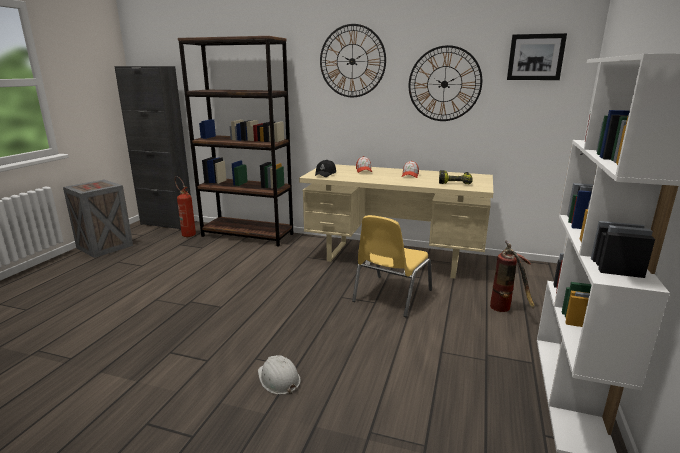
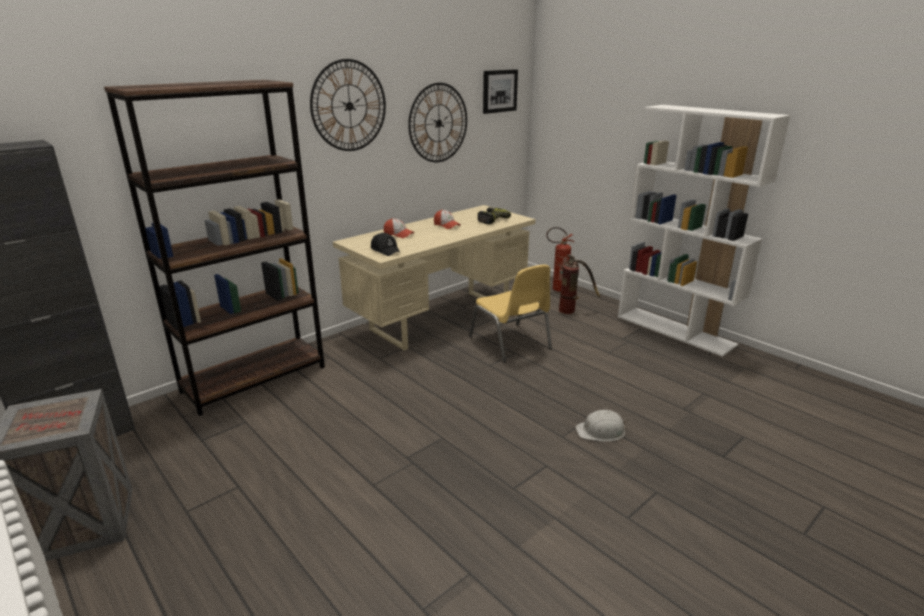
camera: 60 degrees left, 5 degrees up
(187, 234) = (167, 426): fire extinguisher -> fire extinguisher (556, 289)

